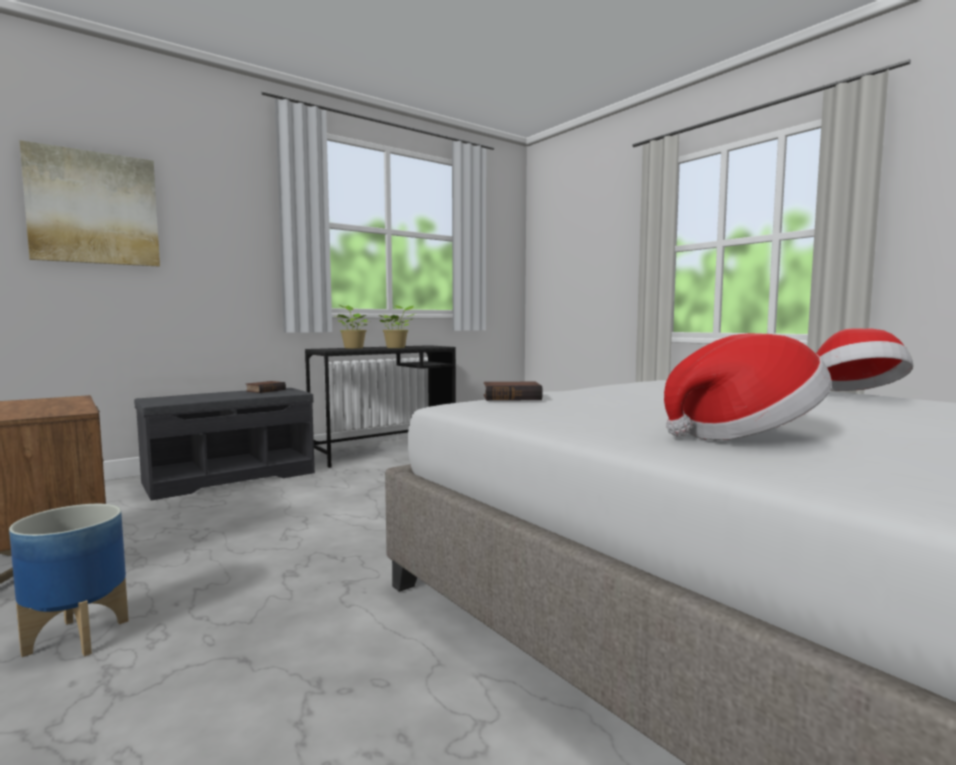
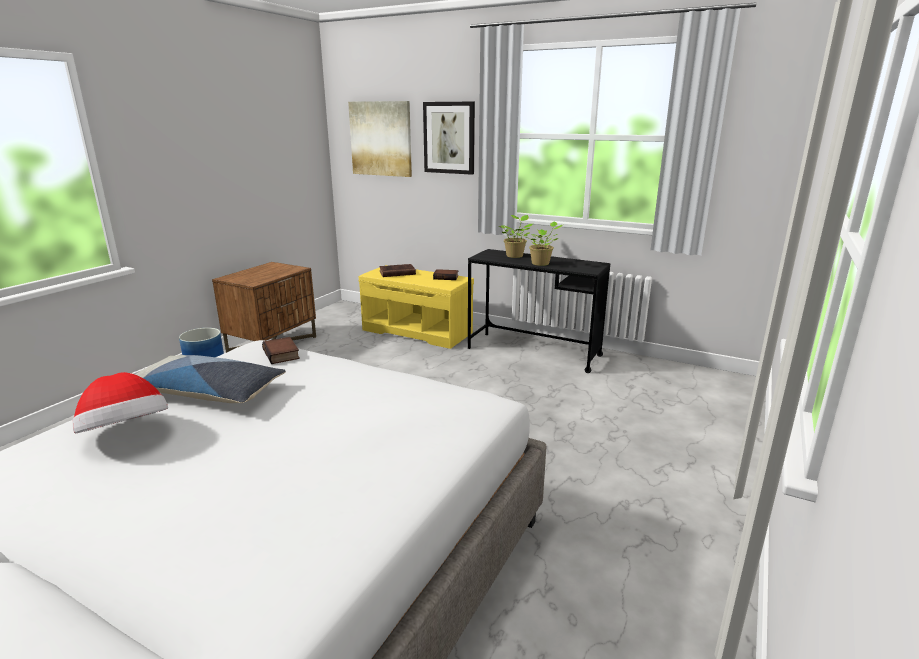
camera: 65 degrees right, 15 degrees up
(191, 397) = (396, 273): none -> brown book
(223, 218) = (449, 138): none -> picture
(231, 477) = (418, 331): grey bench -> yellow bench
(613, 416) = (207, 392): none -> pillow
(854, 395) = (365, 498): hat -> none

